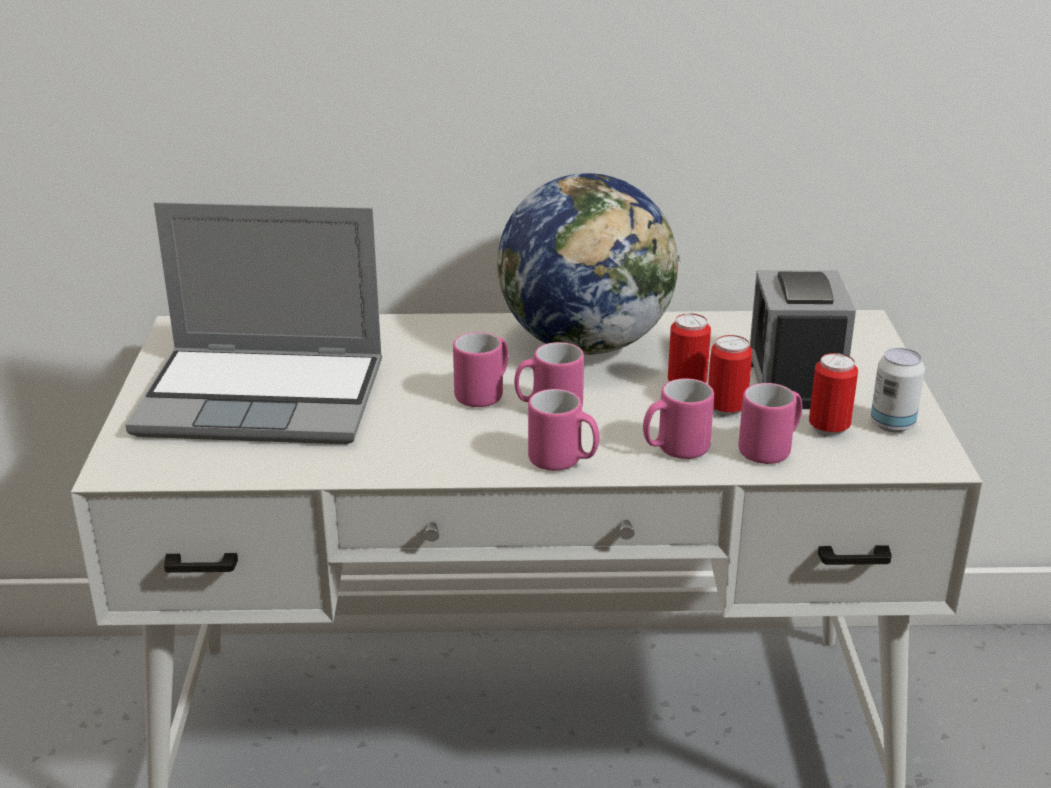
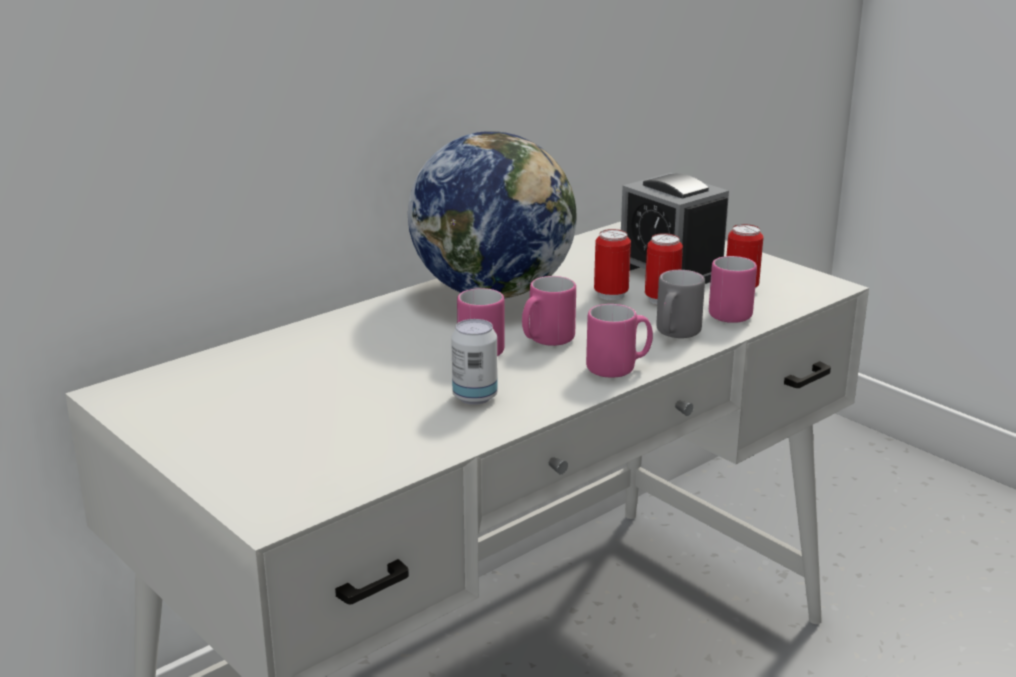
camera: 40 degrees left, 5 degrees down
(266, 398) = (304, 414): laptop -> none
(674, 450) = (675, 334): pink mug -> grey mug
(892, 424) = (770, 274): can -> can (475, 397)

